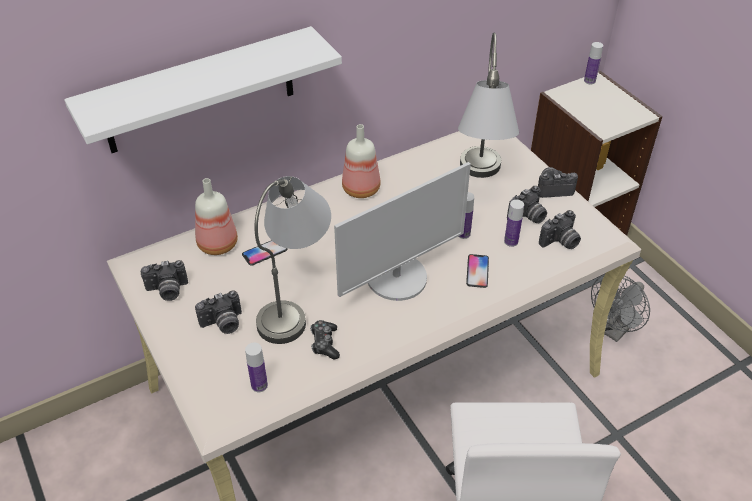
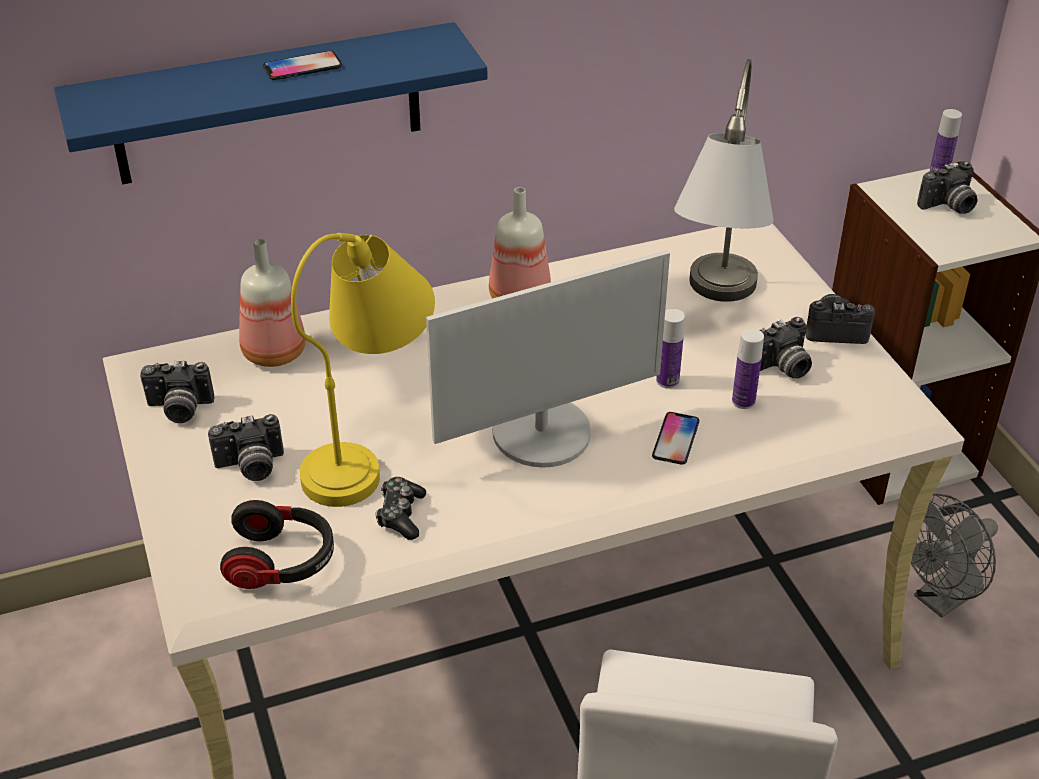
camera: 10 degrees right, 5 degrees down
(200, 91) = (268, 105): white shelf -> blue shelf
(259, 385) = (282, 562): bottle -> headphones
(264, 252) = (343, 372): phone -> phone (302, 67)
(295, 300) = (372, 446): grey table lamp -> yellow table lamp
(560, 242) = (826, 412): camera -> camera (948, 206)

